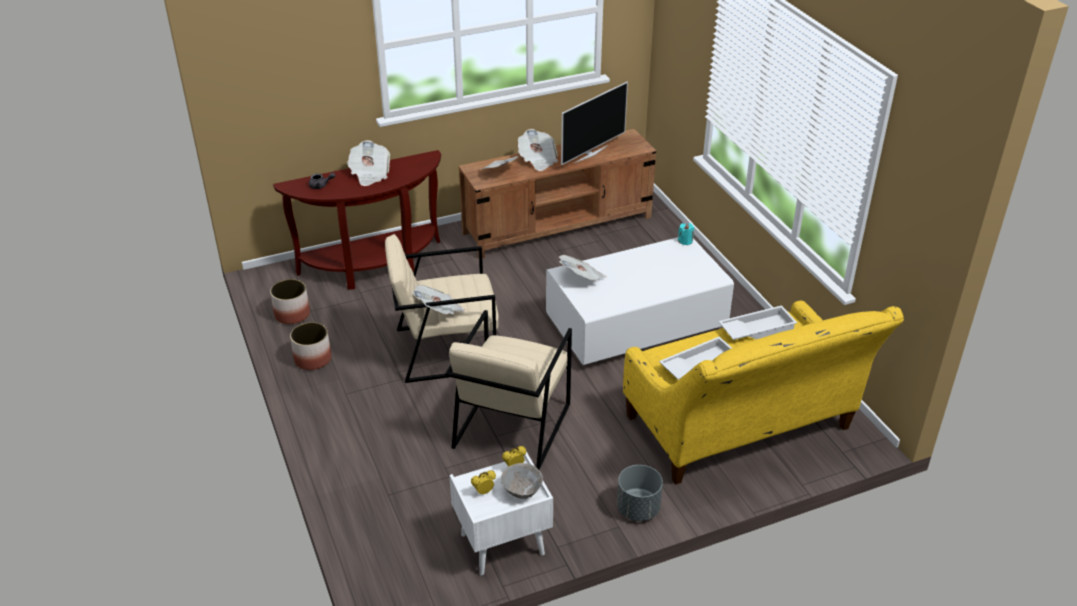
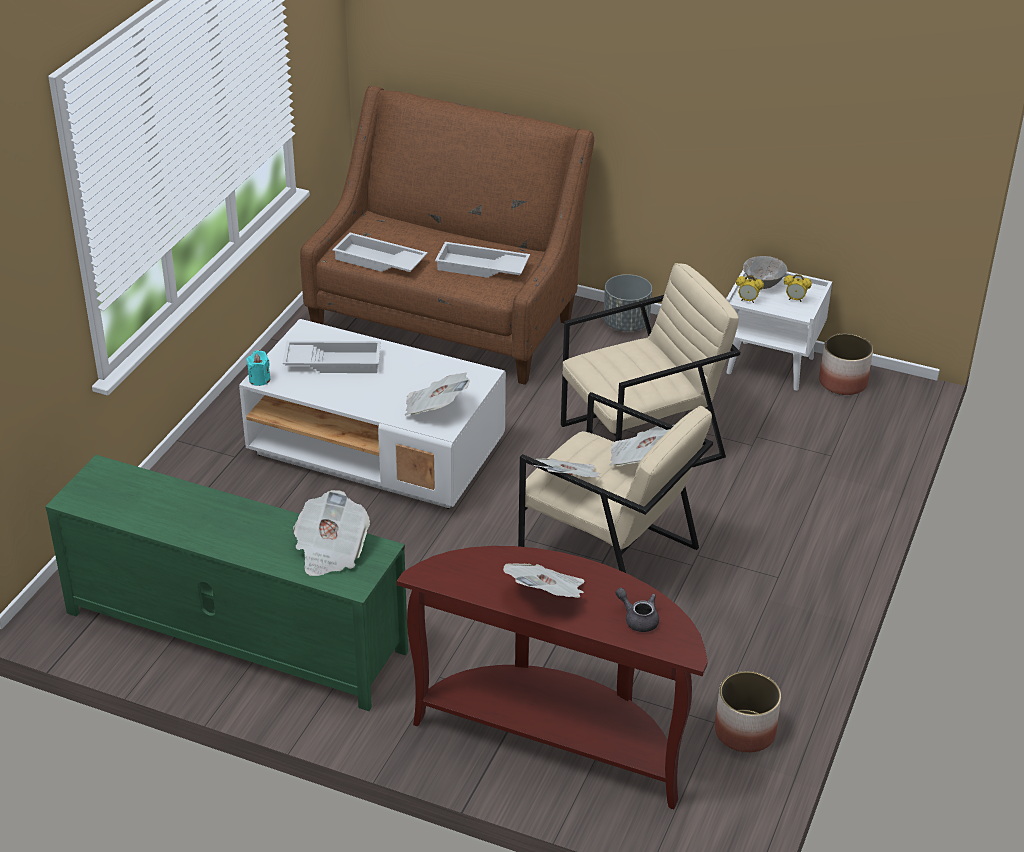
camera: 135 degrees left, 0 degrees up
(313, 359) = (776, 645): planter -> planter (842, 383)
(537, 160) = (253, 538): newspaper -> newspaper (567, 482)
(558, 225) = (234, 631): brown tv stand -> green tv stand
(590, 153) = (175, 503): television -> none
(671, 270) = (334, 361): none -> white tray
(743, 430) = (448, 318): yellow sofa -> brown sofa

